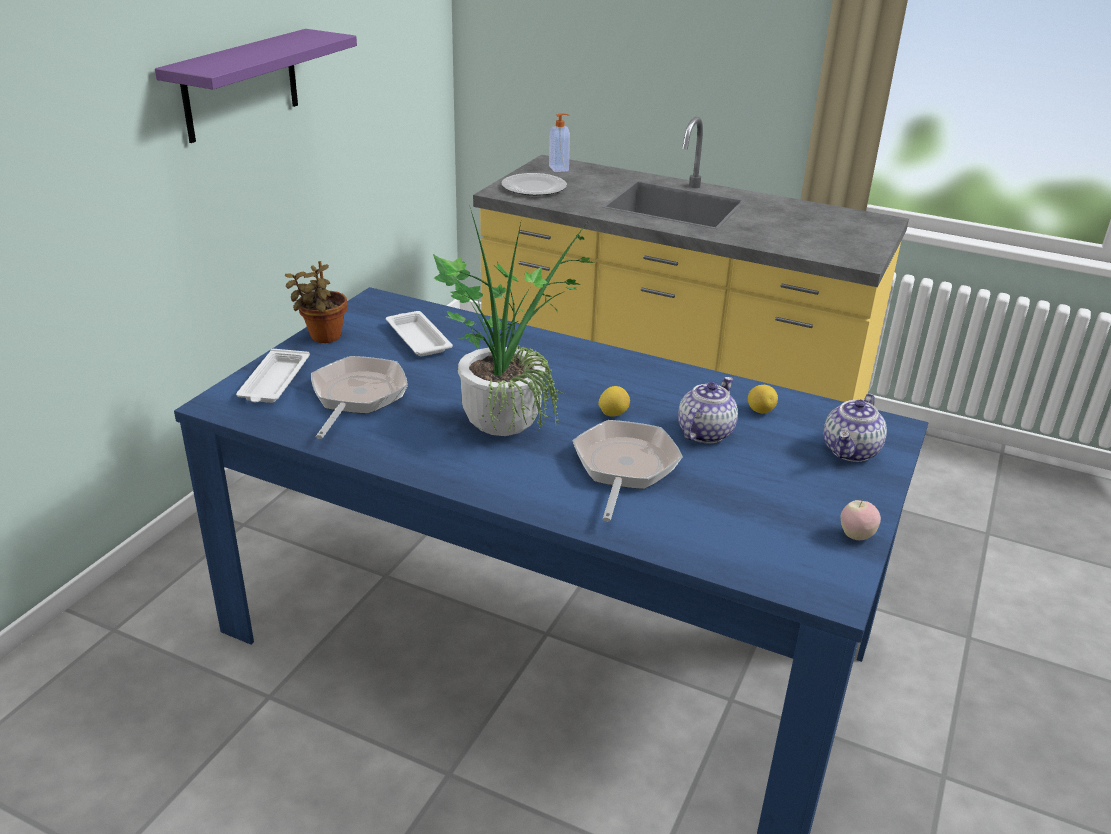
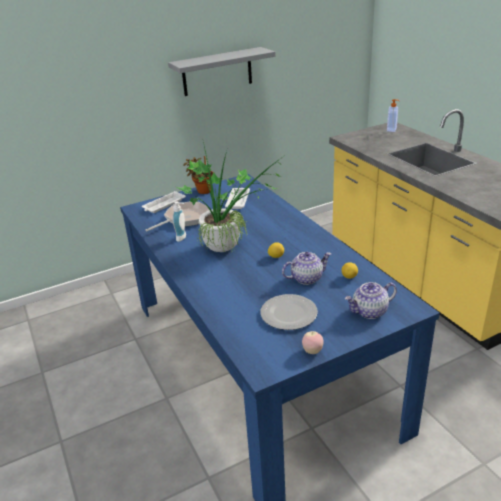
camera: 40 degrees right, 0 degrees up
(241, 85) = (217, 72): purple shelf -> grey shelf
(402, 431) = (183, 238): none -> soap dispenser
(535, 188) = (364, 138): plate -> plate (289, 314)
(623, 468) = (248, 281): frying pan -> none

